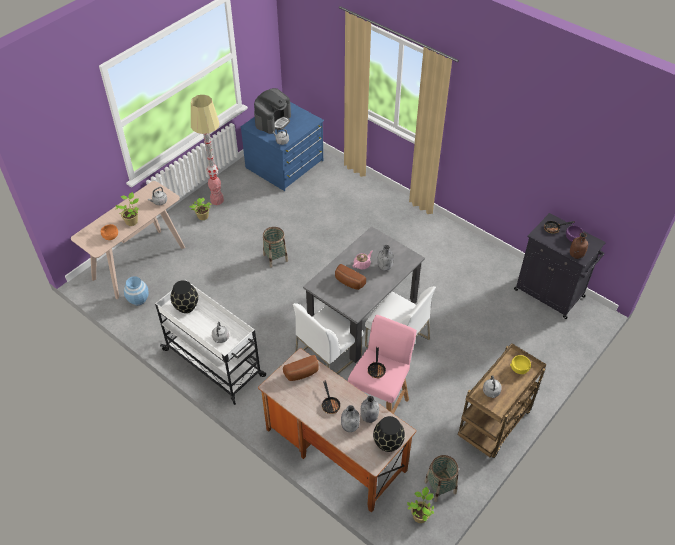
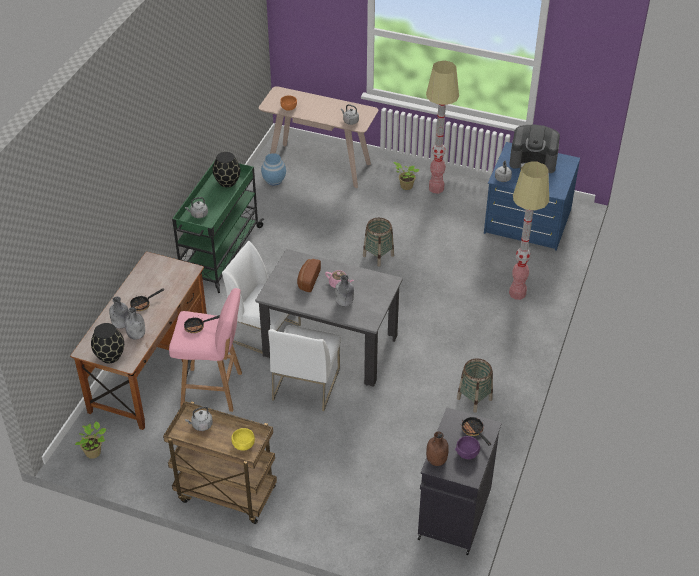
camera: 70 degrees right, 5 degrees down
(132, 221) = (315, 113): potted plant -> none
(215, 363) = (219, 254): white cart -> green cart
(302, 374) = (172, 276): bread -> none
(356, 194) = (517, 293): none -> floor lamp
(440, 487) = (131, 462): basket -> basket (474, 399)

